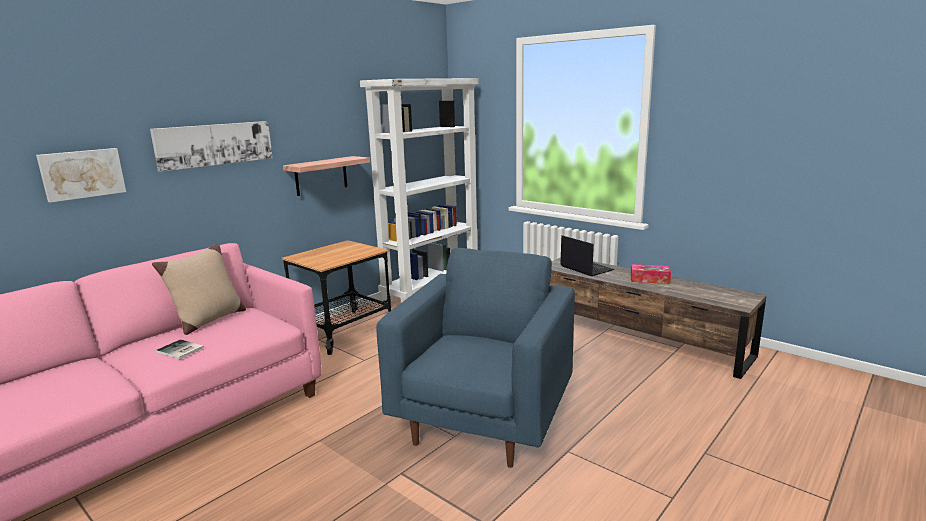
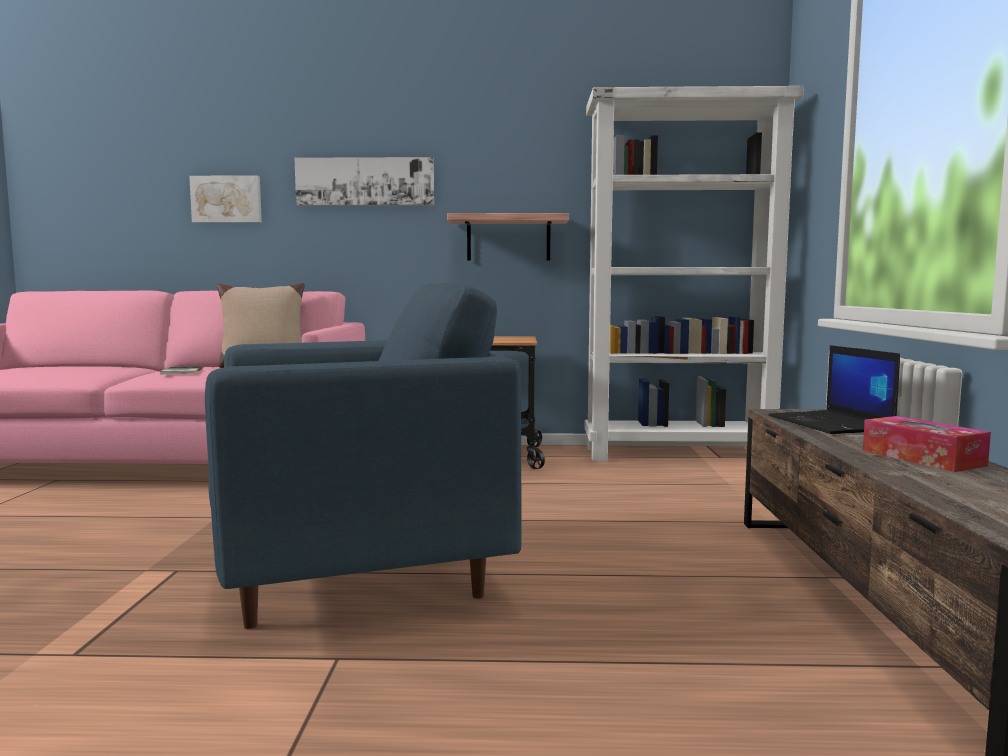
camera: 50 degrees right, 10 degrees down
(585, 268) = (831, 423): laptop -> laptop turned 150 degrees clockwise

